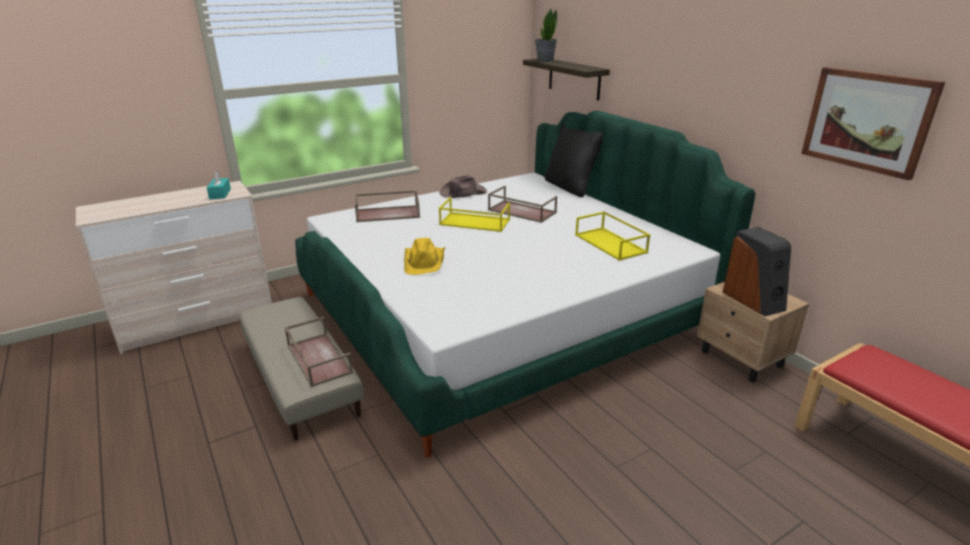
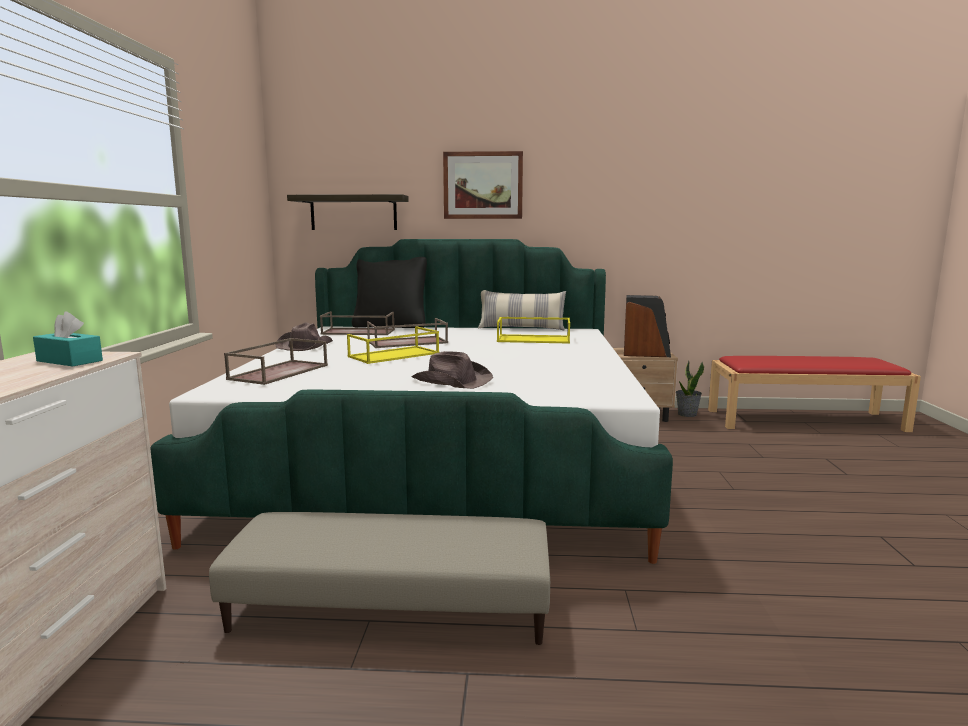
camera: 55 degrees left, 15 degrees down
(318, 359) = (465, 529): brown tray -> brown tray (357, 332)
(424, 261) = (451, 380): yellow hat -> brown hat
(545, 61) = (316, 194): potted plant -> potted plant (687, 414)
(650, 226) = (521, 328): none -> pillow
(867, 121) = (676, 199): picture -> picture (483, 185)

